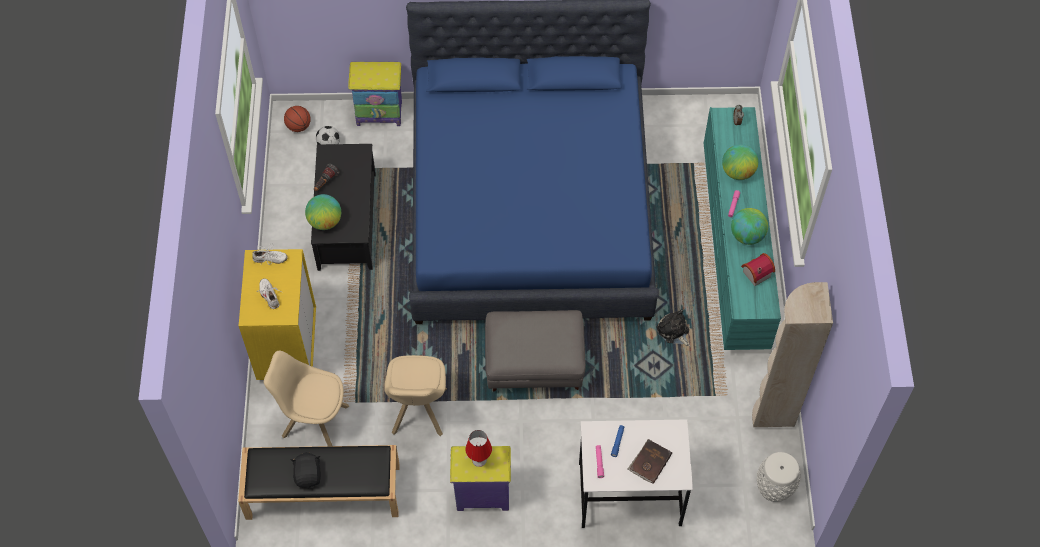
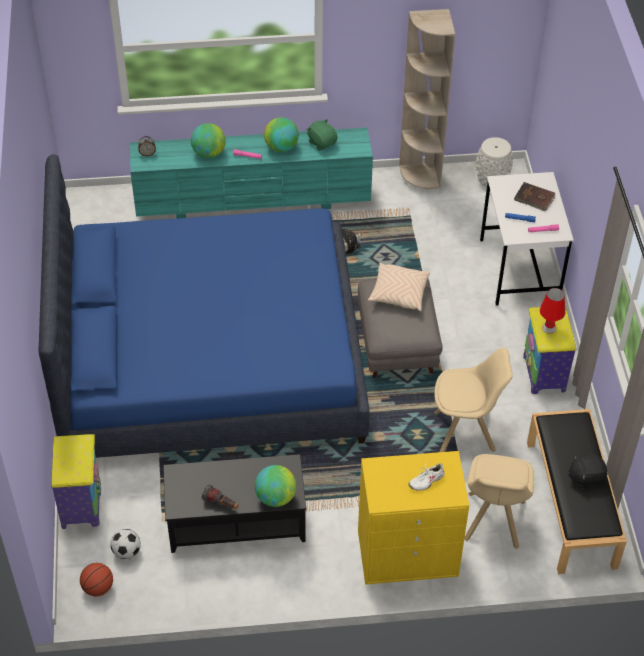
camera: 95 degrees left, 10 degrees down
(270, 259) = (379, 486): white shoe -> none
(554, 340) = (399, 293): none -> beige pillow
(755, 273) = (322, 142): toy house -> green plush toy

